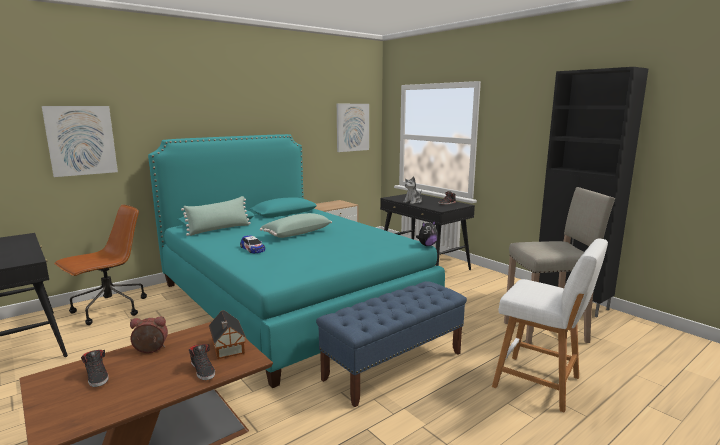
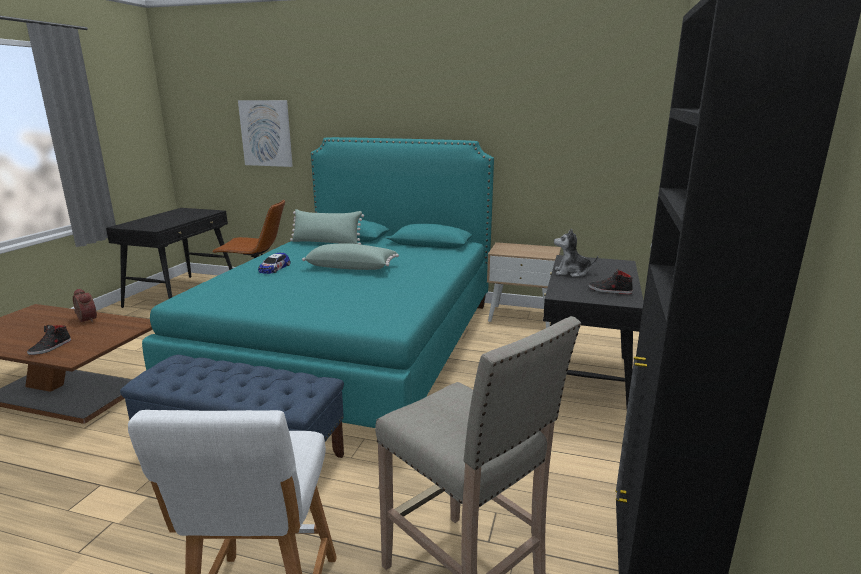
camera: 55 degrees right, 5 degrees up
(97, 376) = (37, 321): black shoe -> none
(227, 348) = (96, 342): toy house -> none
(352, 127) = (601, 137): picture -> none
(427, 245) = (397, 333): plush toy -> none

